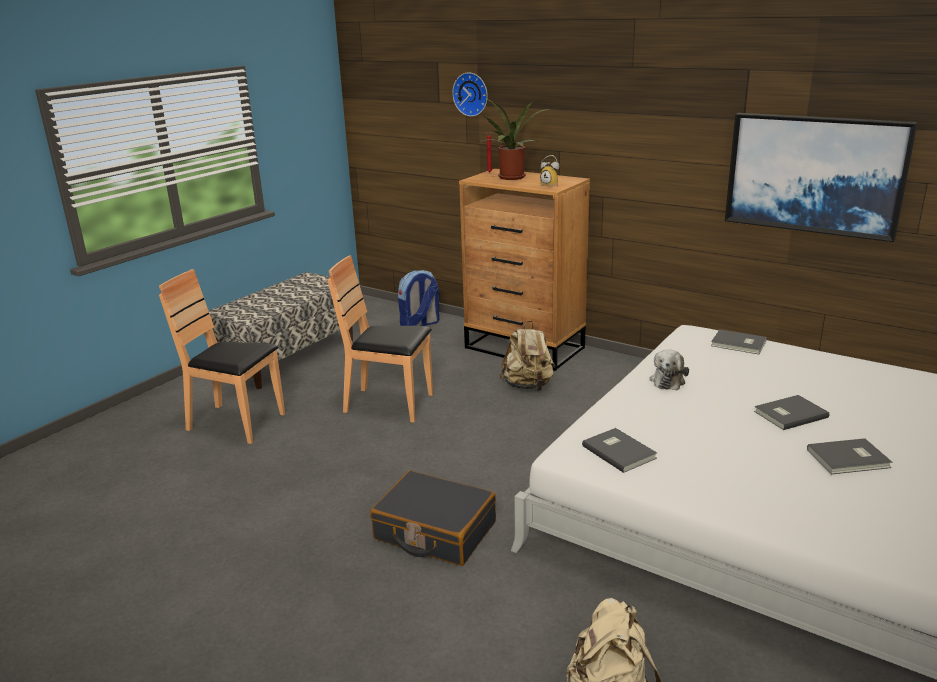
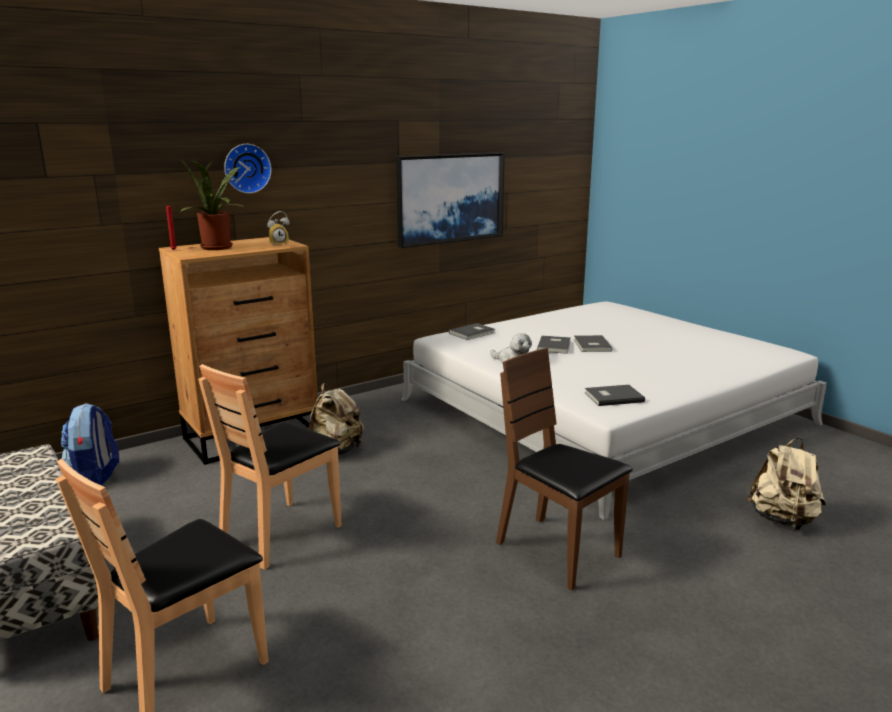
camera: 70 degrees left, 5 degrees down
(434, 531) = (557, 551): black suitcase -> brown chair
(471, 94) = (105, 161): wall clock -> wall clock (246, 168)
(850, 459) = (654, 347): grey book -> grey book (555, 346)

